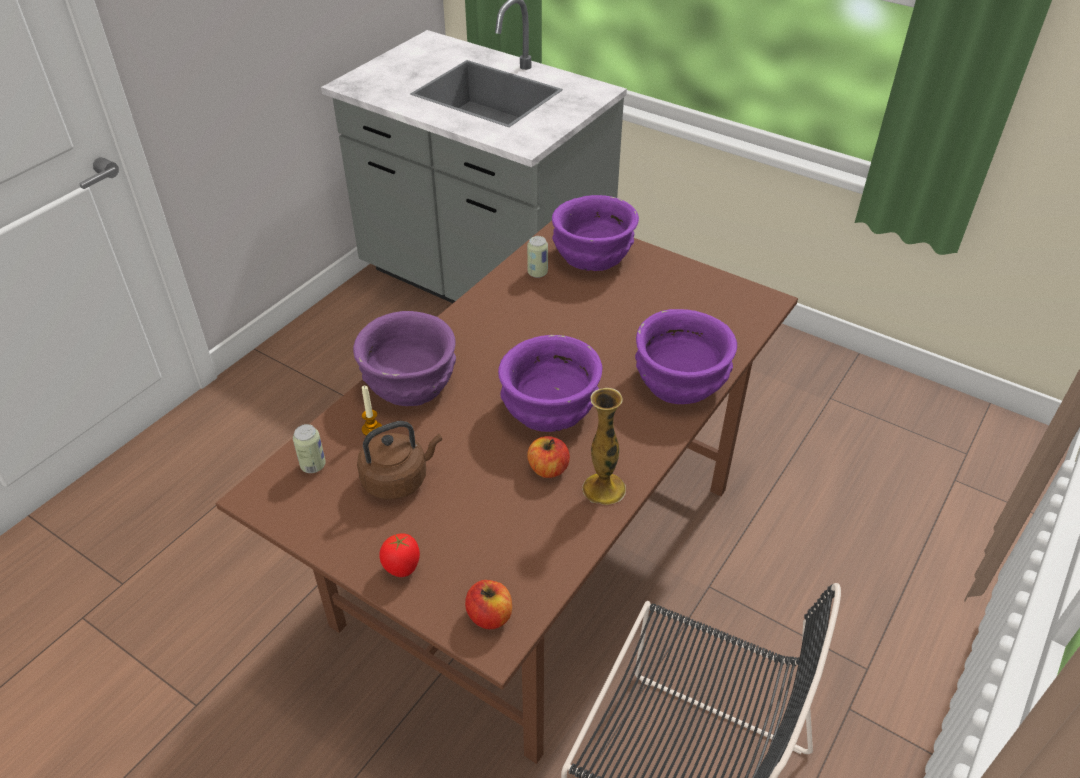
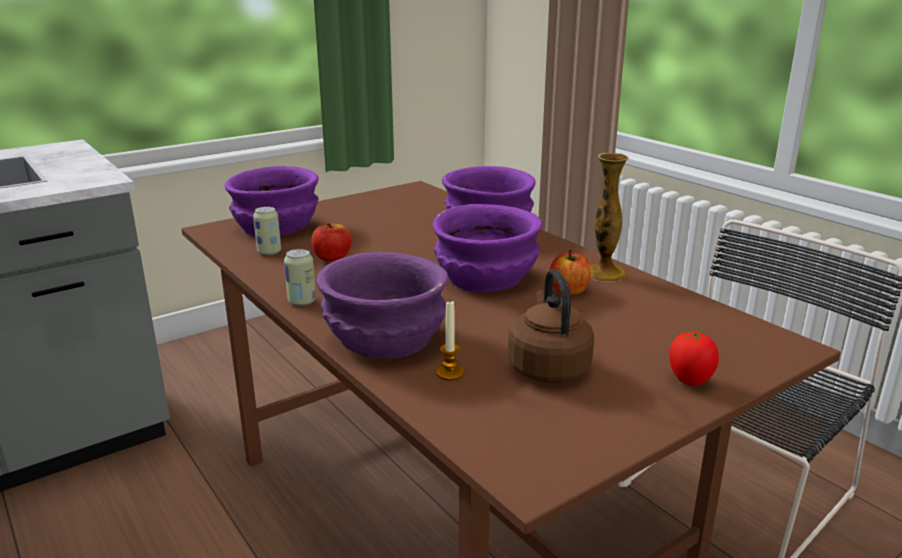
camera: 70 degrees left, 20 degrees down
(313, 465) = (492, 423): can -> can (302, 301)
(490, 616) = (758, 344): apple -> apple (332, 257)

